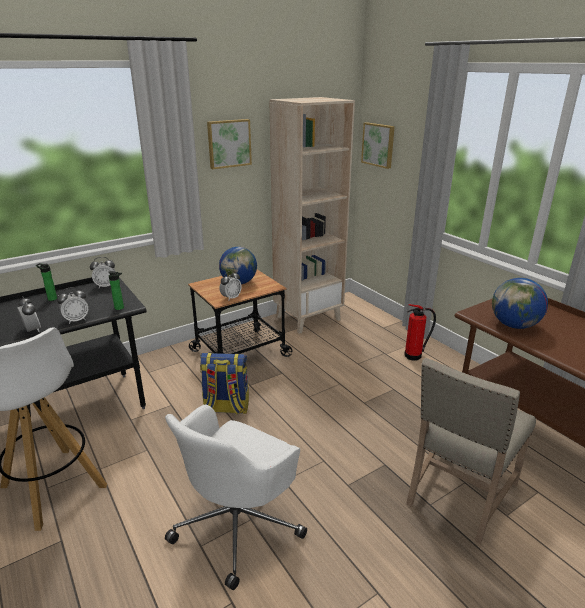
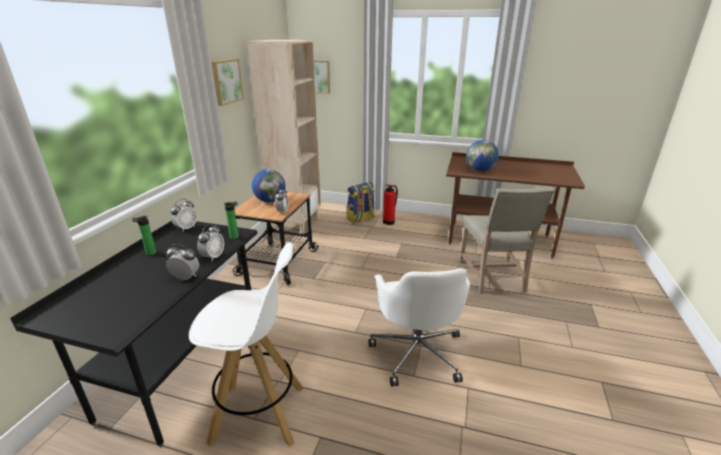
camera: 40 degrees left, 0 degrees up
(226, 408) = (317, 298): backpack -> backpack (361, 219)

